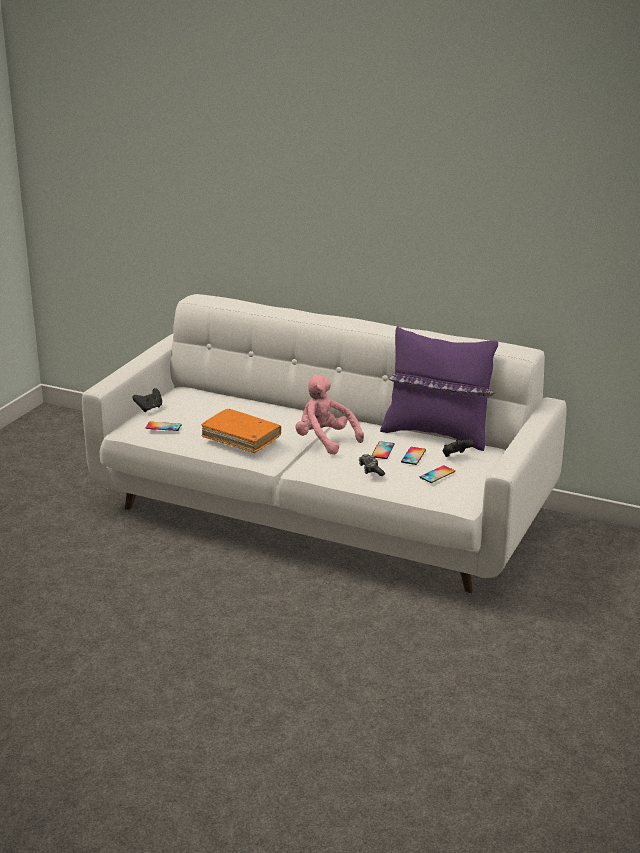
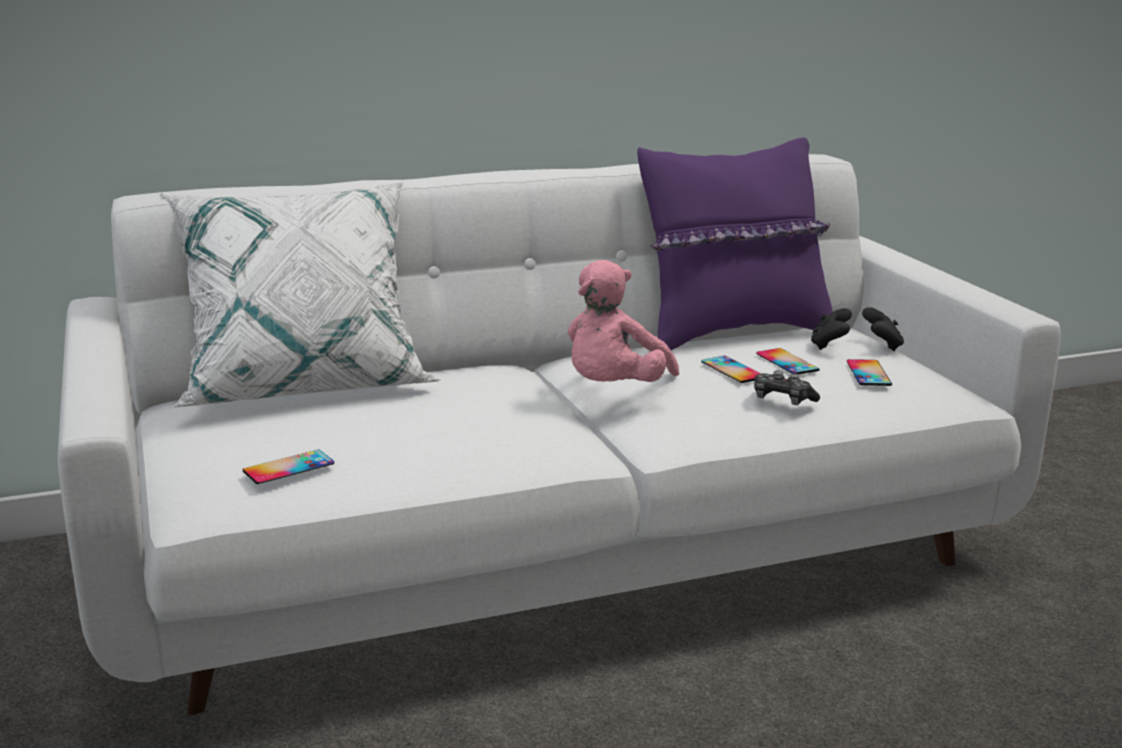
camera: 45 degrees left, 5 degrees down
(149, 408) = (187, 450): black game controller -> black game controller (882, 345)
(227, 396) = (304, 384): none -> white pillow
(241, 437) = (485, 430): orange book -> none
(325, 441) = (613, 390): pink plush toy -> pink plush toy turned 60 degrees counterclockwise

